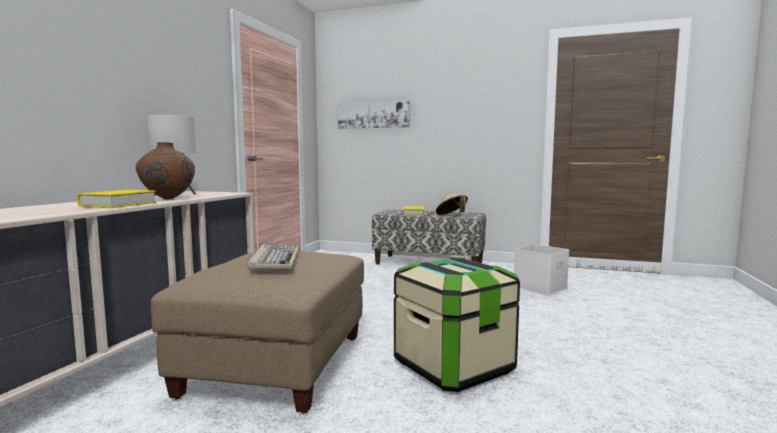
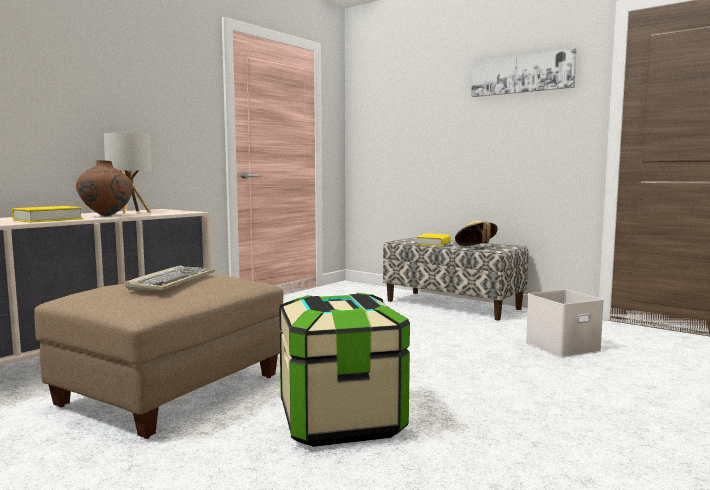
camera: 20 degrees right, 0 degrees up
(373, 115) = (402, 124): picture -> picture (521, 74)

